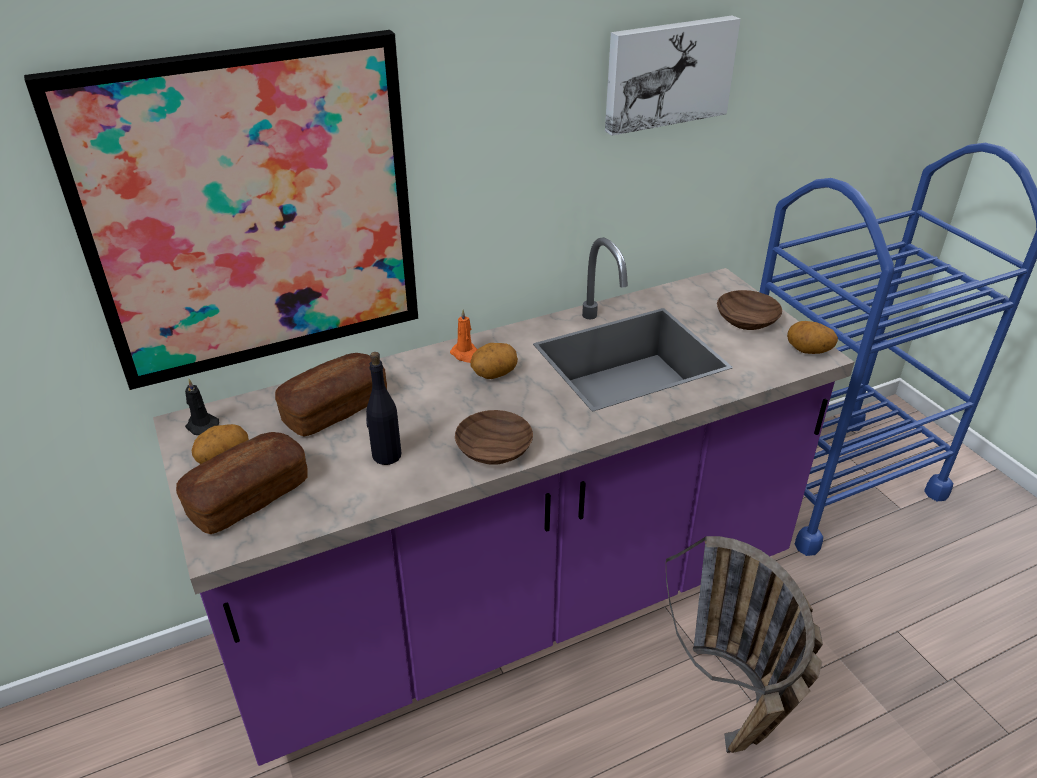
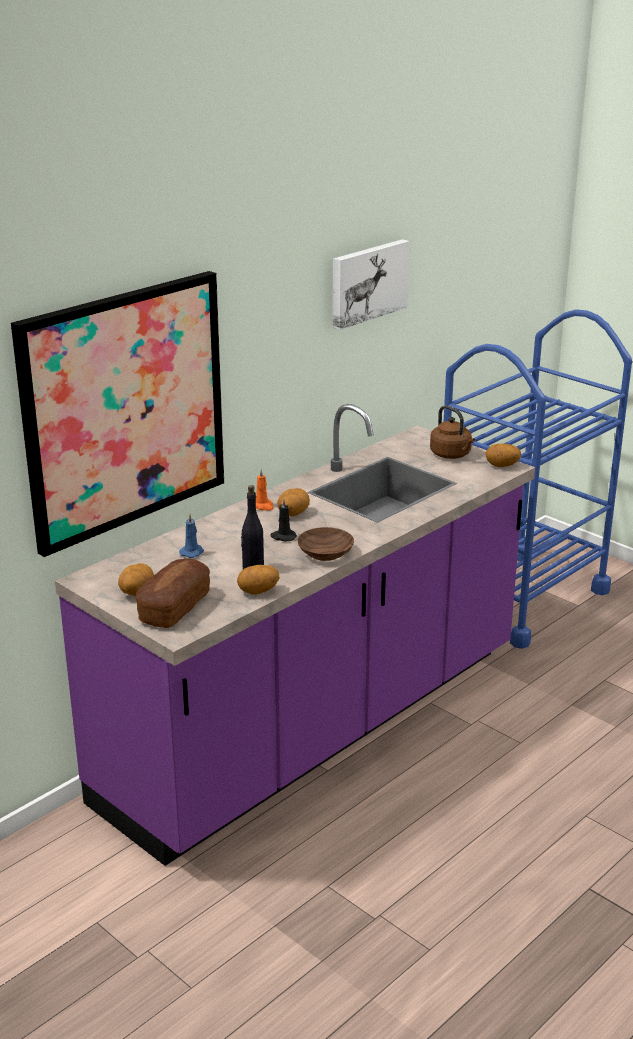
camera: 20 degrees left, 10 degrees down
(201, 425) = (99, 578): black candle -> black candle (283, 537)
(335, 409) = (192, 552): bread -> blue candle
(367, 497) = (258, 592): none -> potato
(736, 720) = (514, 755): basket -> none
(748, 321) = (452, 455): brown bowl -> brown kettle

